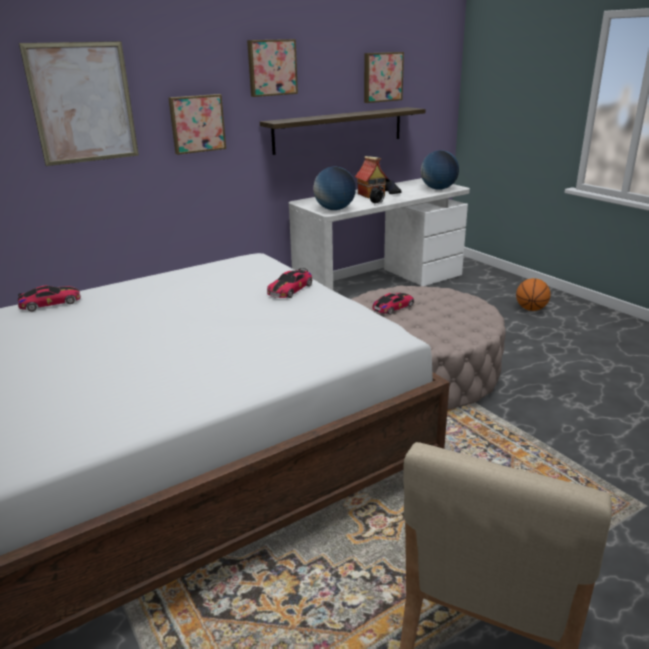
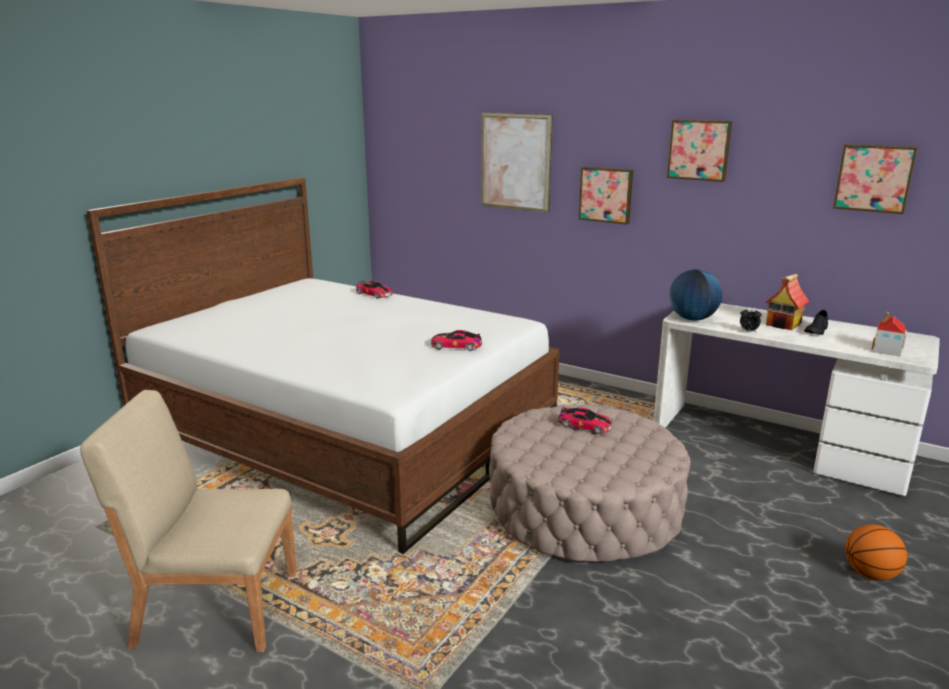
camera: 65 degrees right, 5 degrees down
(339, 130) = (785, 234): shelf -> none
(438, 189) = (886, 350): globe -> toy house

